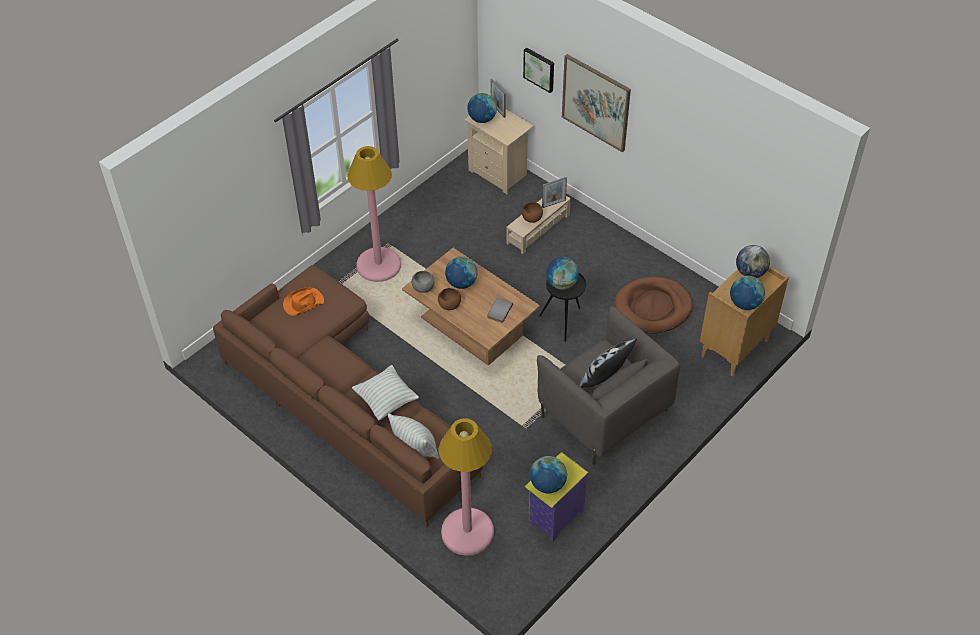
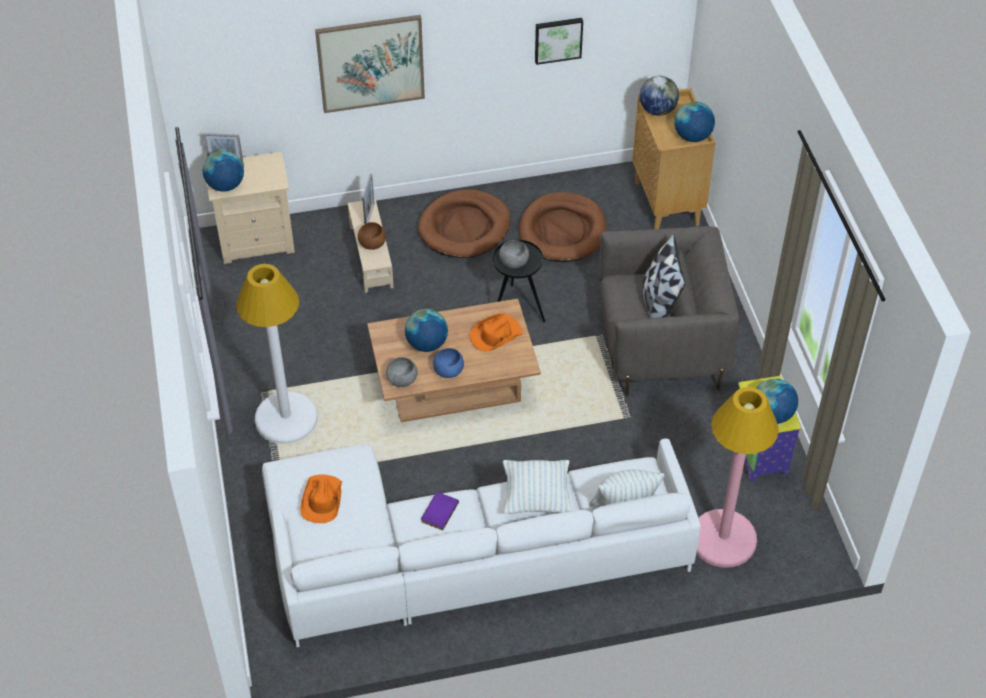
camera: 55 degrees left, 0 degrees up
(337, 360) = (438, 511): none -> purple book
(345, 402) = (459, 555): brown sofa -> white sofa
(378, 265) = (286, 419): pink floor lamp -> white floor lamp
(449, 305) = (448, 371): brown bowl -> blue bowl
(498, 311) = (495, 335): grey book -> orange hat
(539, 69) = (274, 74): picture -> picture (558, 39)
(561, 284) = (514, 262): globe -> grey bowl
(606, 258) = (465, 227): none -> brown dog bed

